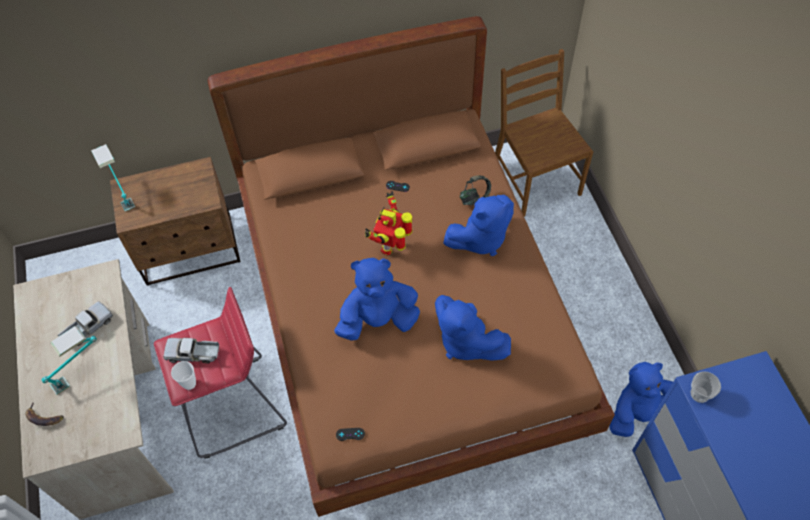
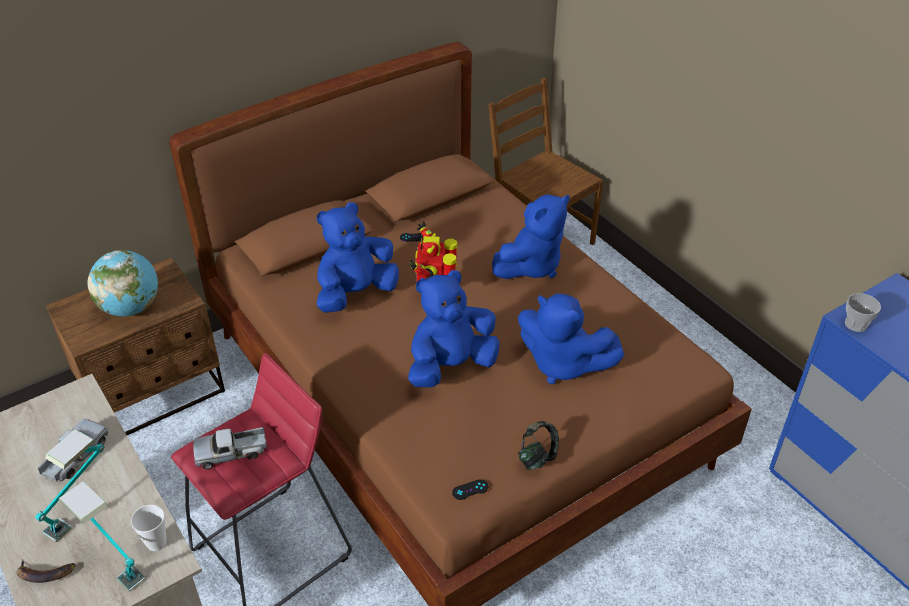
camera: 20 degrees left, 15 degrees down
(121, 192) = (66, 314): table lamp -> table lamp (112, 560)
(168, 198) = (131, 308): none -> globe
(189, 383) = (239, 486): cup -> cup (156, 543)
(474, 198) = (506, 231): headphones -> headphones (537, 457)
(638, 413) = (755, 432): blue plush toy -> blue plush toy (355, 293)

